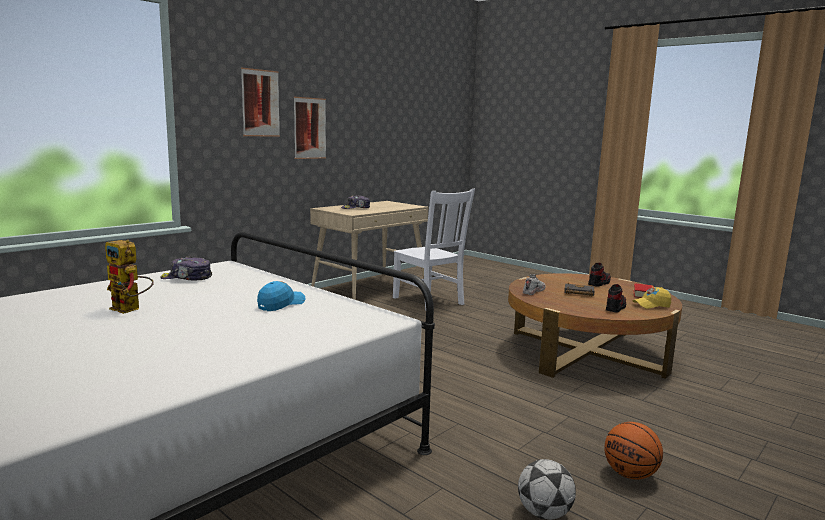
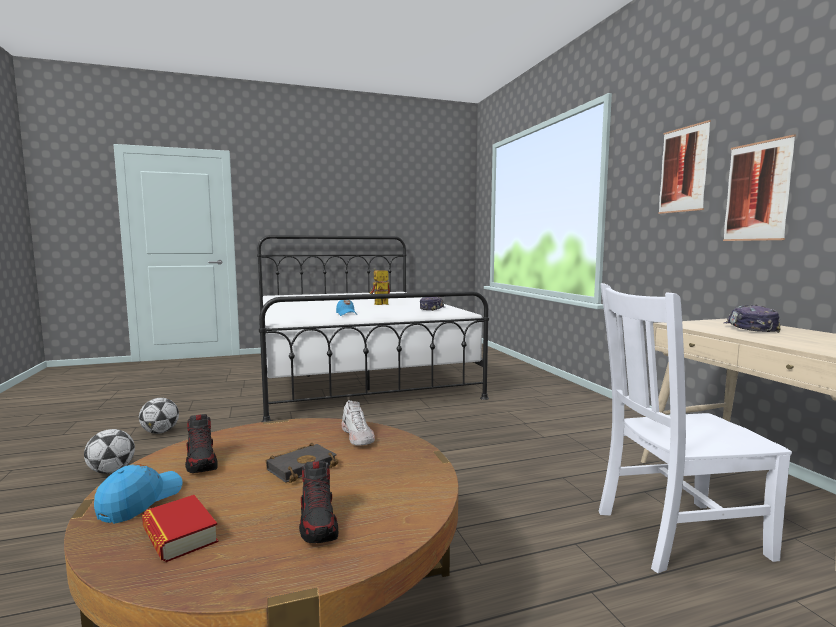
camera: 120 degrees right, 5 degrees down
(630, 474) = (111, 471): basketball -> football
(651, 305) = (140, 501): yellow cap -> blue cap

